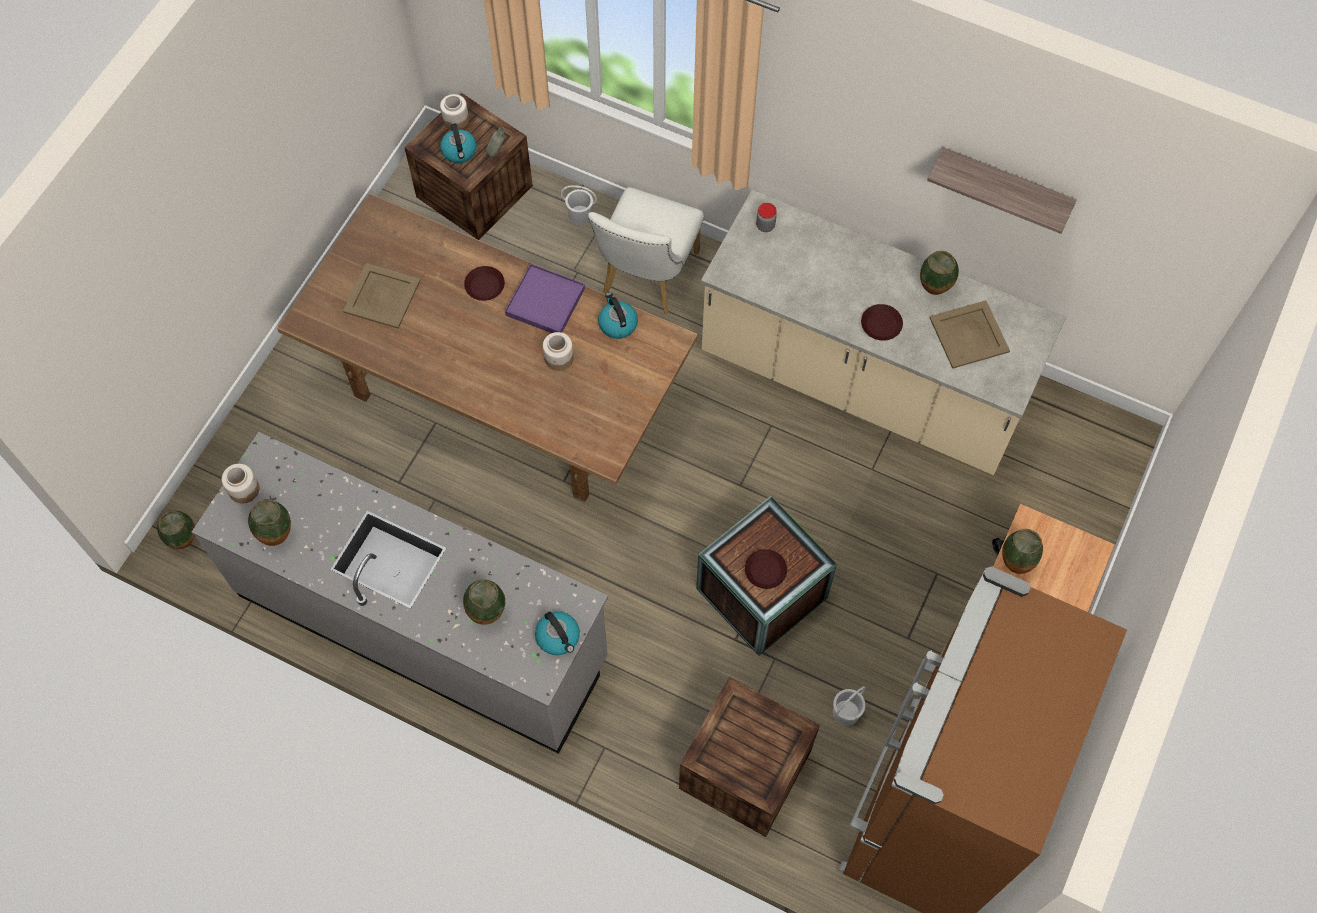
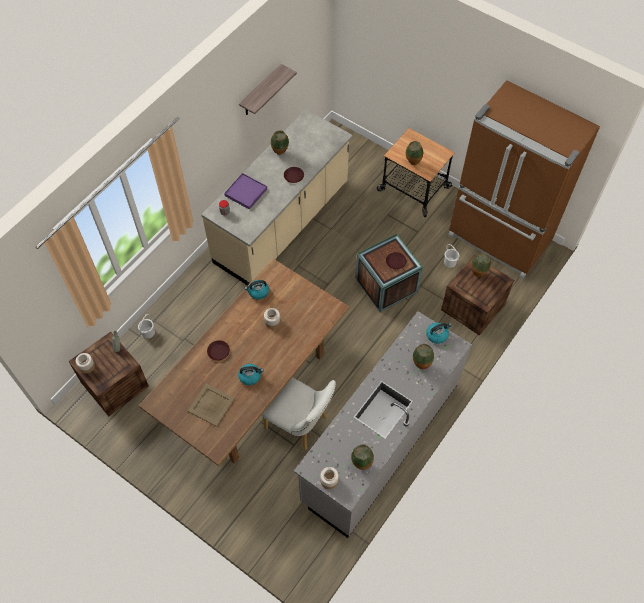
camera: 80 degrees left, 5 degrees down
(186, 542) = (308, 567): vase -> vase (477, 273)
(459, 151) = (110, 366): kettle -> kettle (250, 376)
(545, 302) = (236, 323): purple tray -> purple tray (246, 192)
(646, 278) = (198, 306): white chair -> white chair (300, 424)
(968, 334) = (306, 145): beige tray -> none

